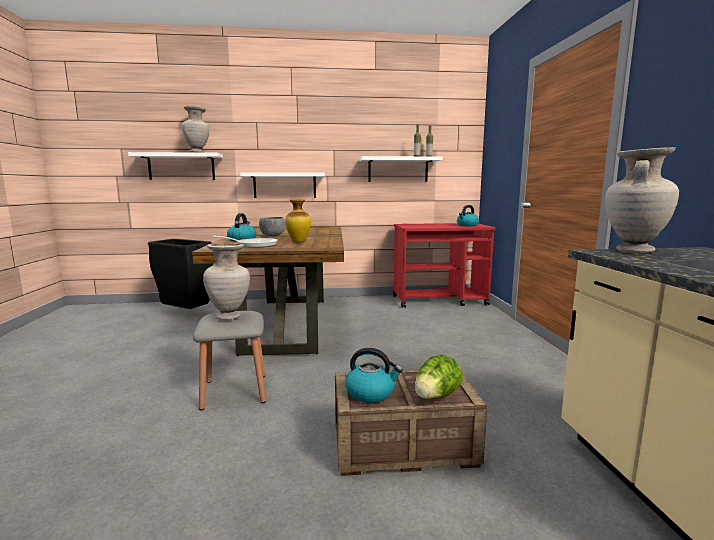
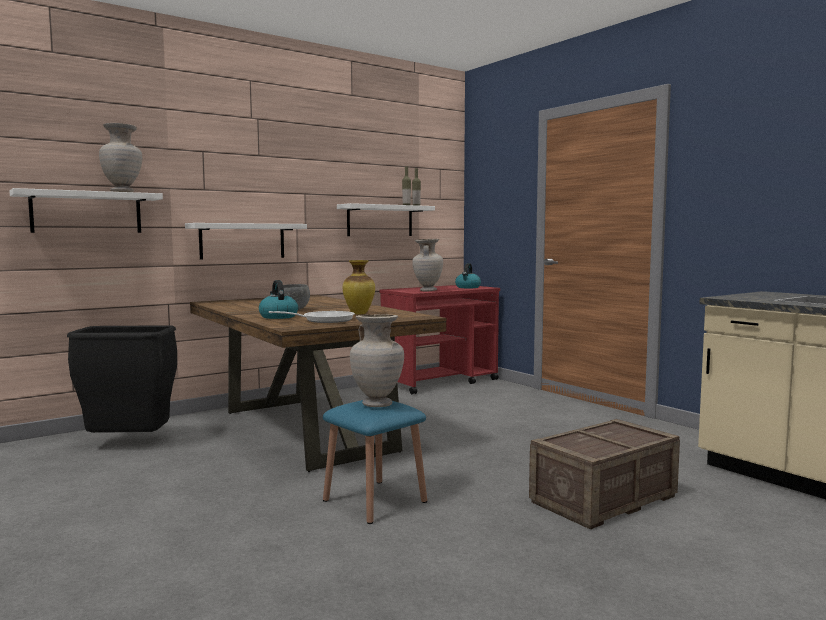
camera: 30 degrees left, 5 degrees down
(234, 391) = (375, 501): grey stool -> blue stool
(371, 393) = (590, 446): kettle -> none
(436, 397) = (638, 438): lettuce -> none
(632, 251) = (739, 296): beige vase -> beige vase (427, 290)

